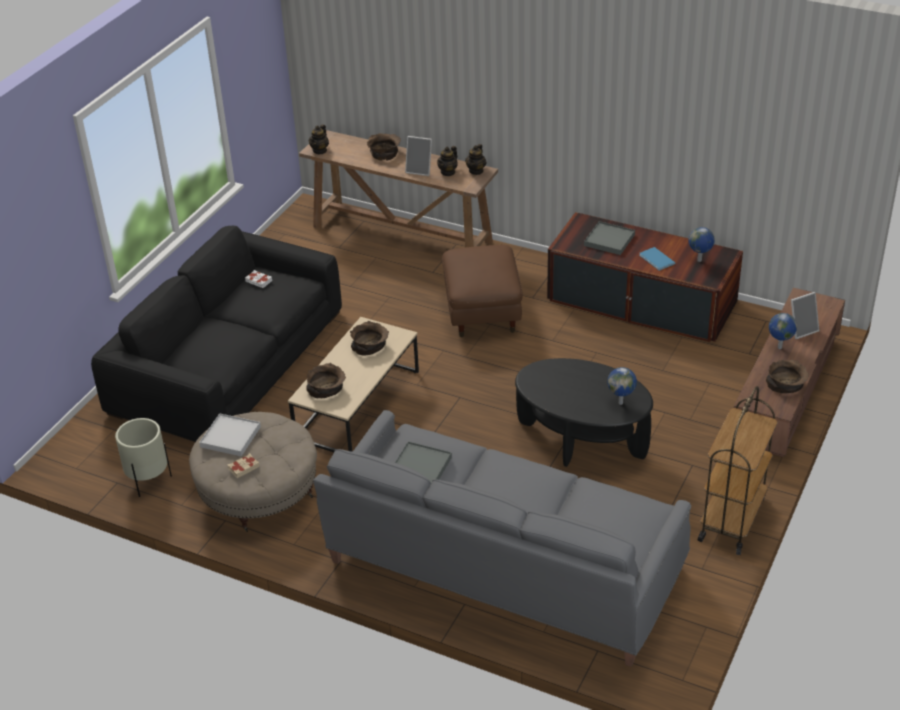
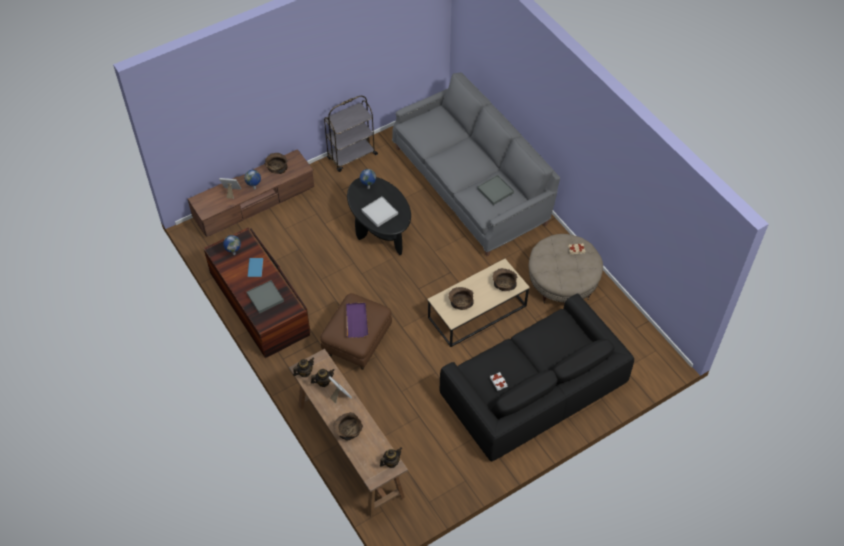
camera: 150 degrees left, 15 degrees up
(148, 481) = (618, 320): beige planter -> none
(230, 437) = (574, 272): white tray -> white tray (379, 212)
(480, 267) = (356, 320): none -> purple tray
(733, 518) = (351, 156): brown cart -> grey cart

